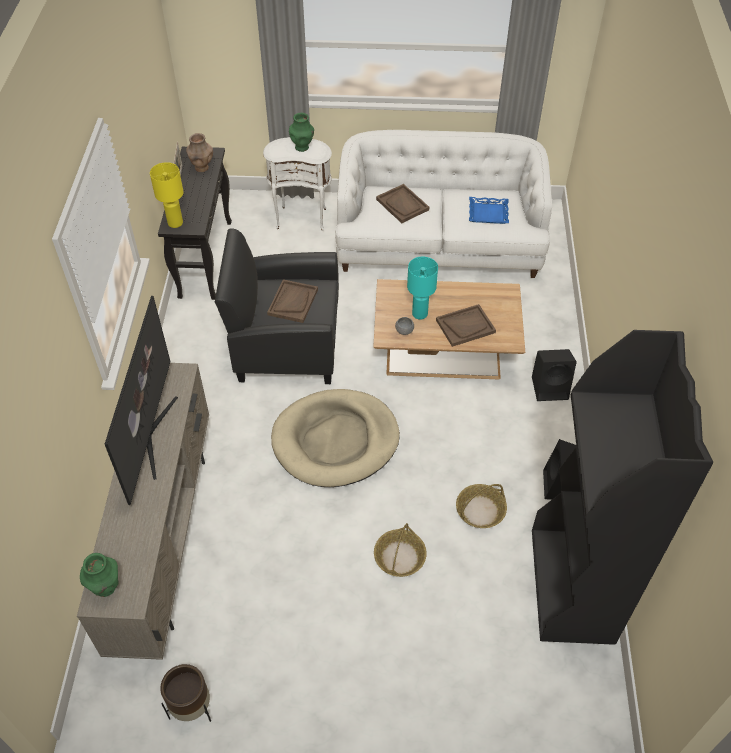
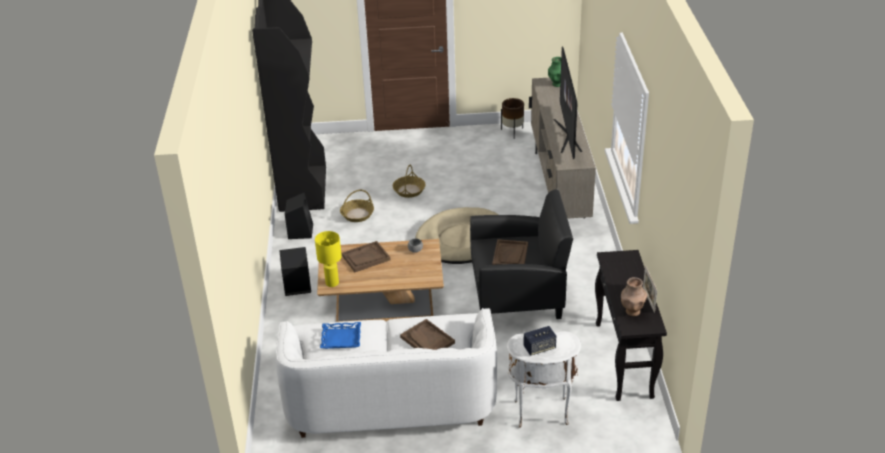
camera: 175 degrees right, 15 degrees down
(175, 223) = (628, 258): yellow table lamp -> yellow table lamp (332, 283)
(302, 147) = (539, 348): green vase -> speaker
(419, 314) = (404, 263): turquoise table lamp -> none

